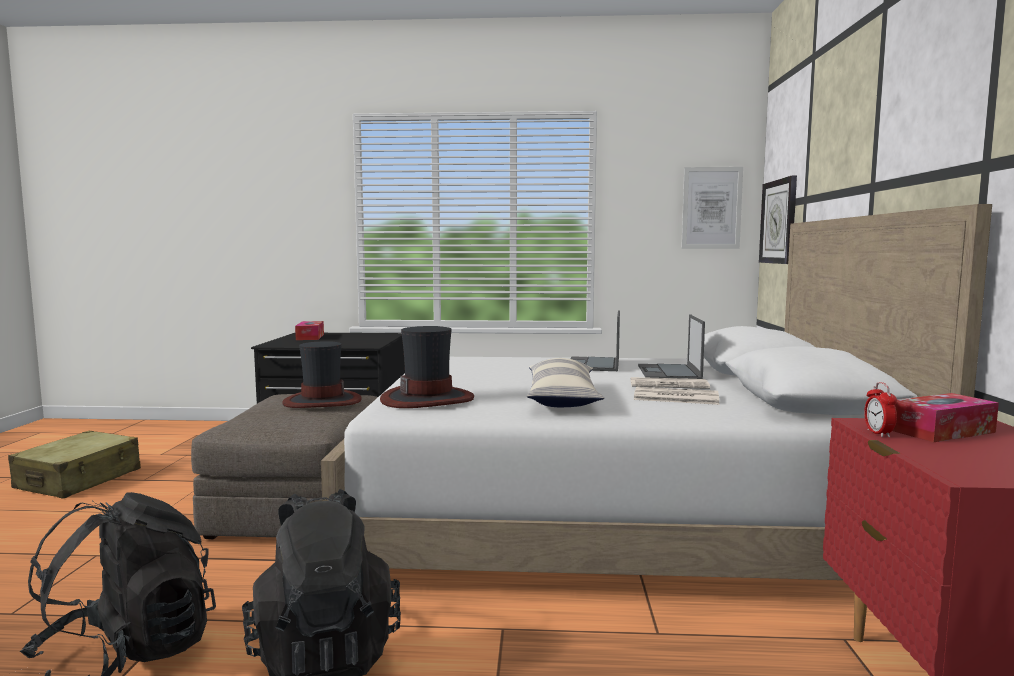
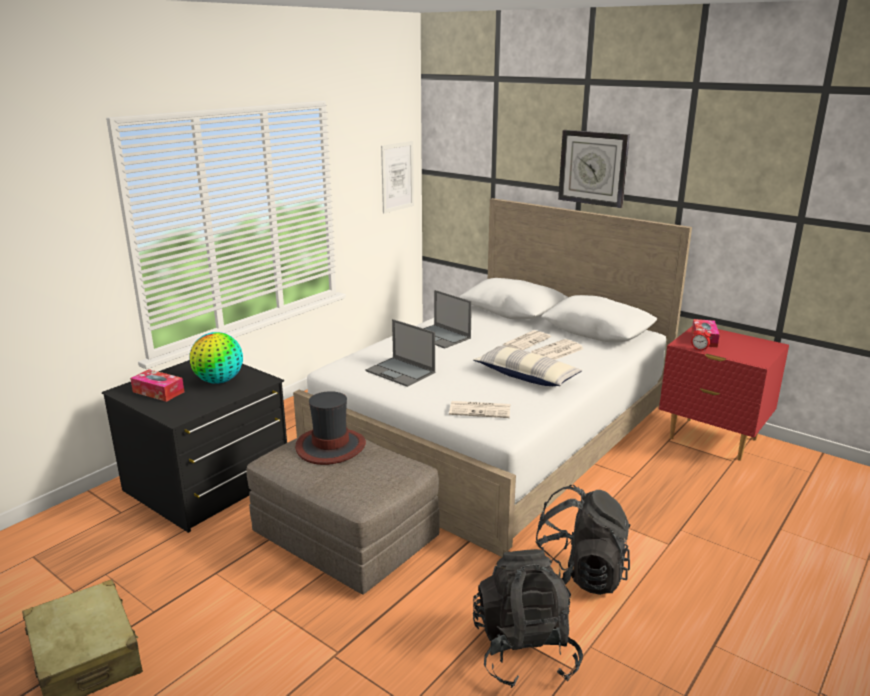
camera: 55 degrees left, 15 degrees up
(350, 340) = (219, 381): none -> globe
(428, 399) = (481, 410): hat -> newspaper
(669, 372) = (494, 329): laptop -> laptop (401, 372)
(779, 222) = (456, 189): wall clock -> wall clock (593, 168)

